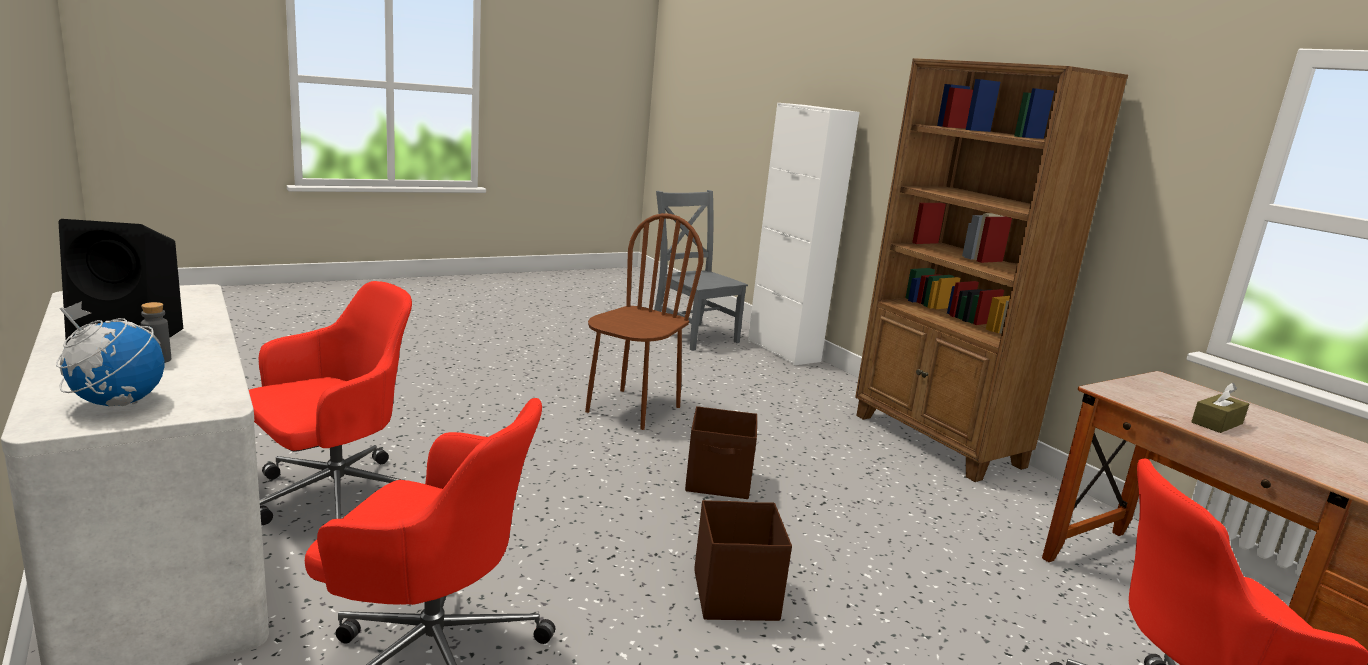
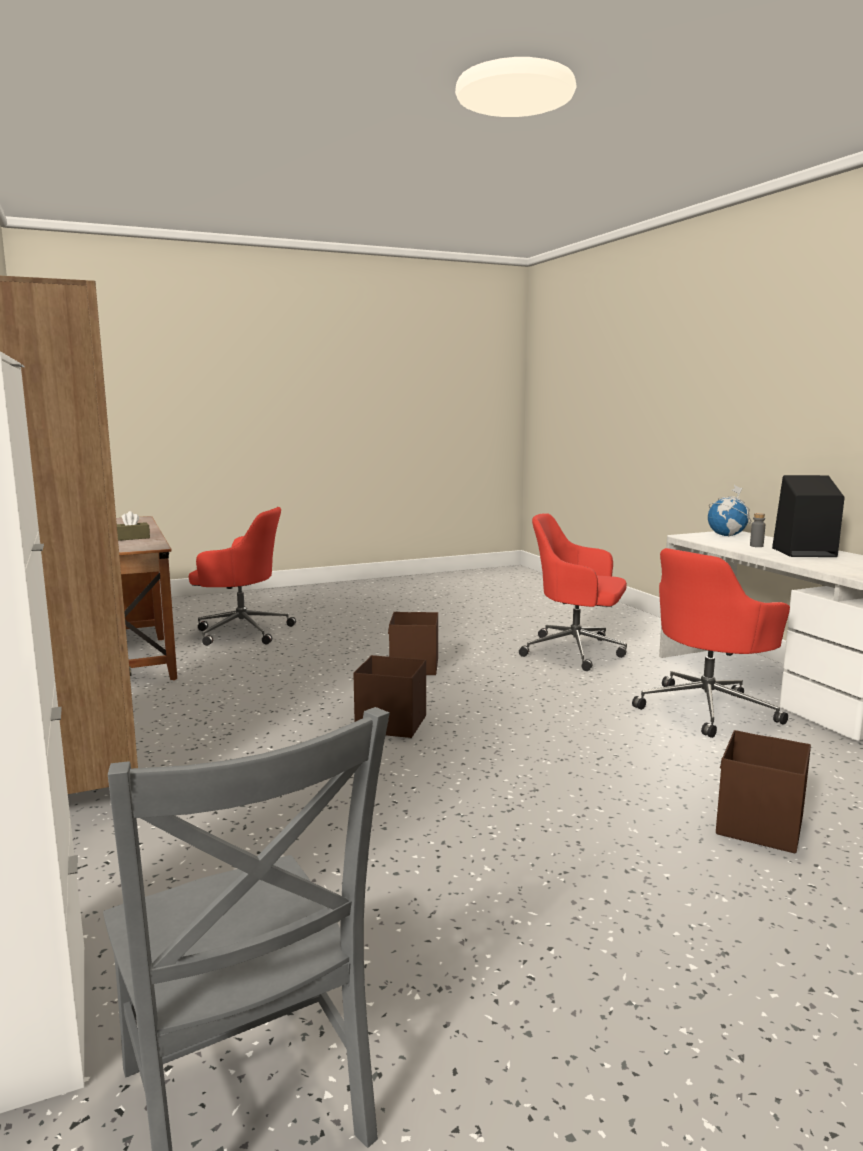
camera: 170 degrees left, 5 degrees down
(429, 392) = (758, 826): none -> brown storage box
(632, 409) = (464, 807): brown chair -> none

